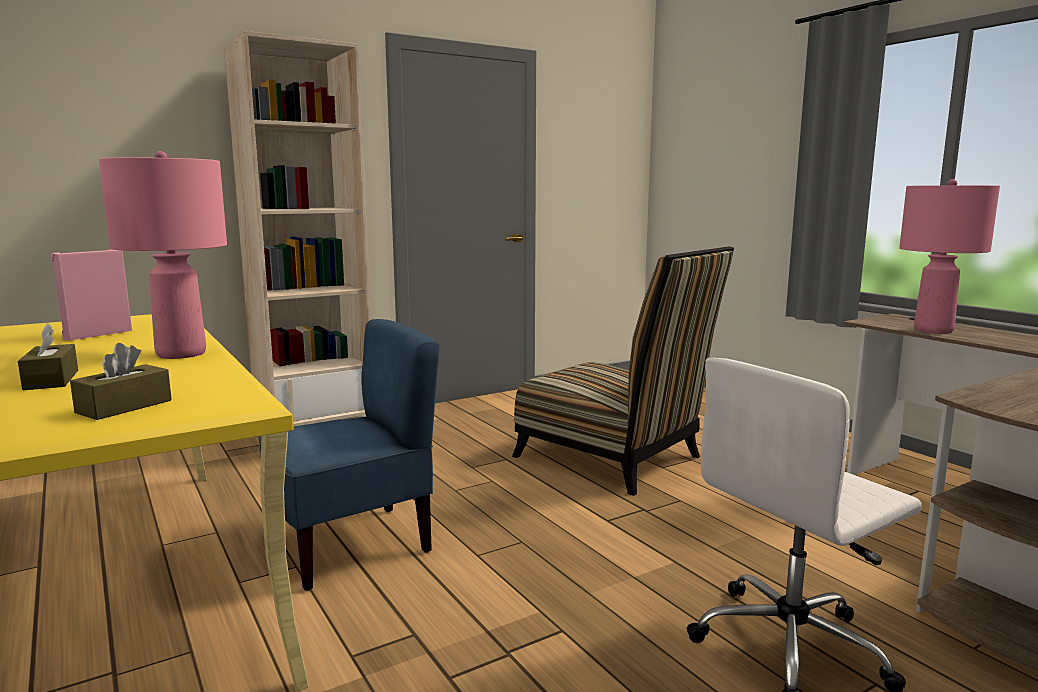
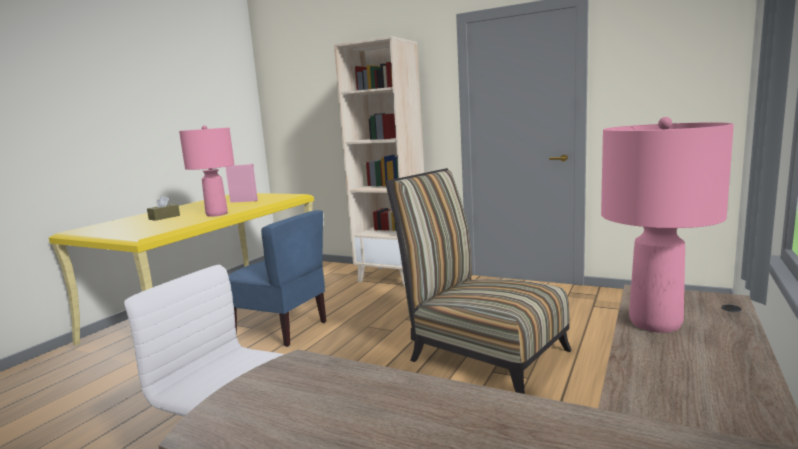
camera: 60 degrees right, 0 degrees up
(124, 406) = (128, 231): brown tissue box -> none
(616, 460) = (481, 352): chair -> chair turned 120 degrees clockwise

